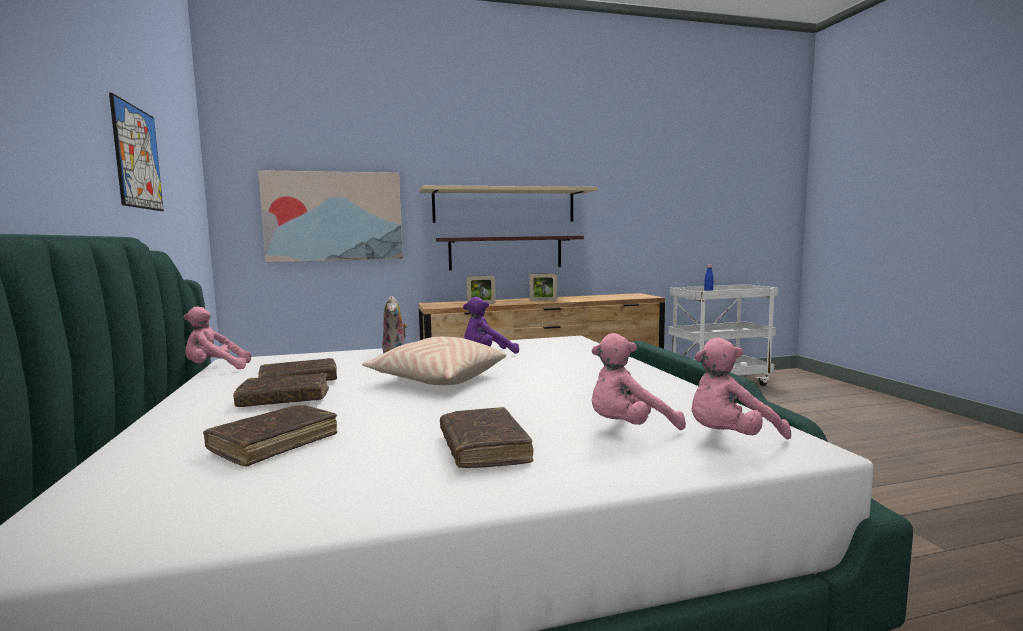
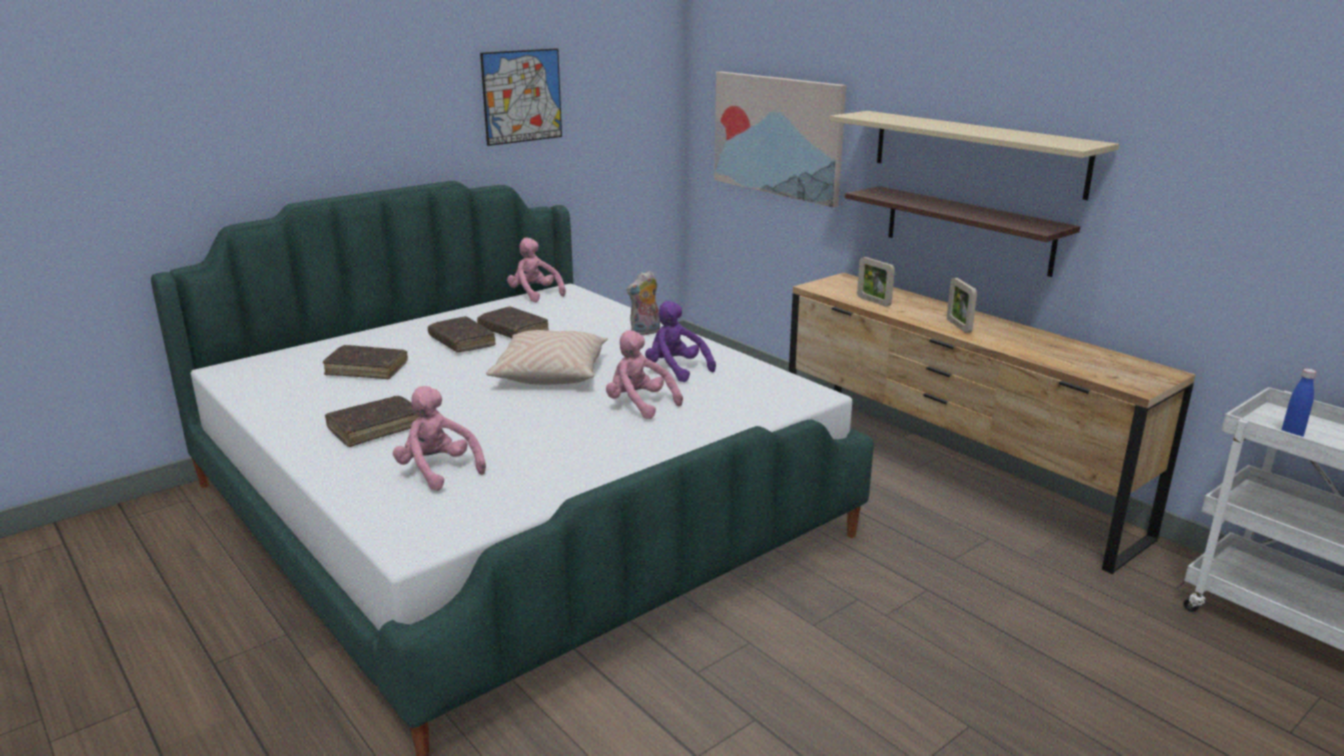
camera: 65 degrees right, 15 degrees up
(729, 439) = (425, 514): pink plush toy -> pink plush toy (639, 405)

